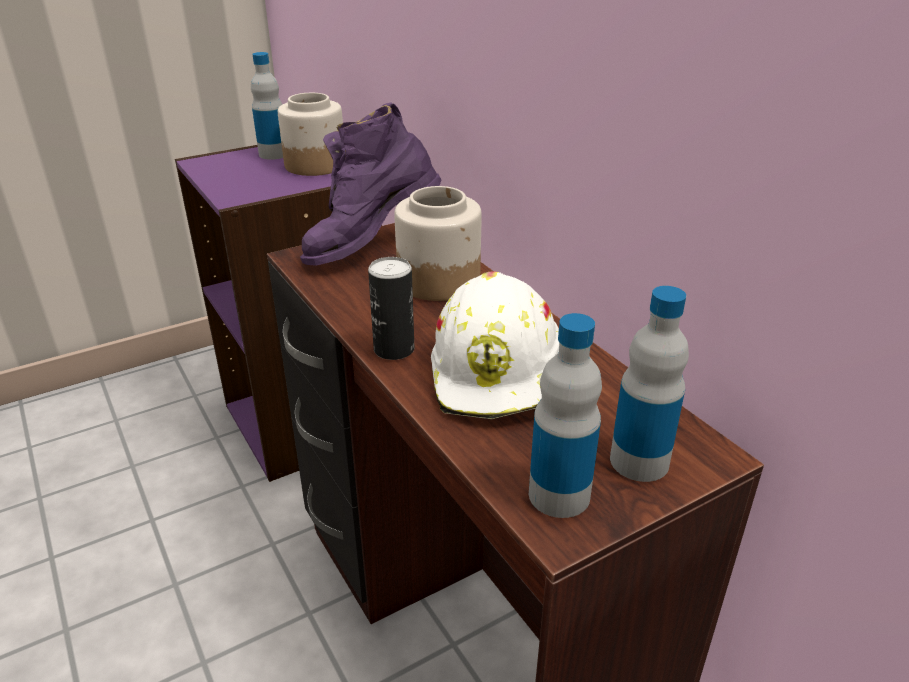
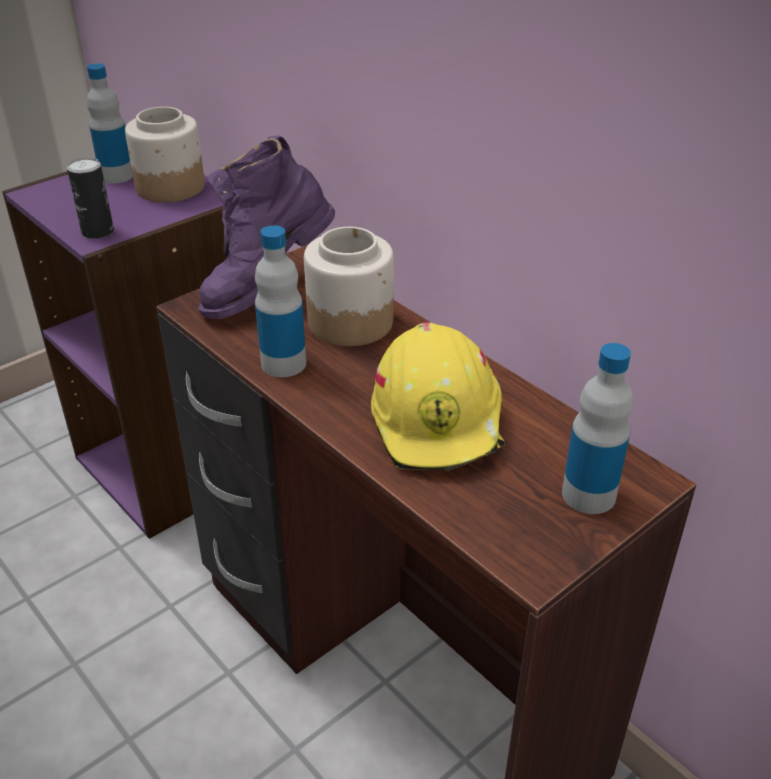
camera: 10 degrees left, 5 degrees up
(394, 349) = (329, 406): can -> can (97, 232)
(499, 374) = (439, 421): white hard hat -> yellow hard hat
(559, 495) = (525, 536): bottle -> bottle (283, 363)

